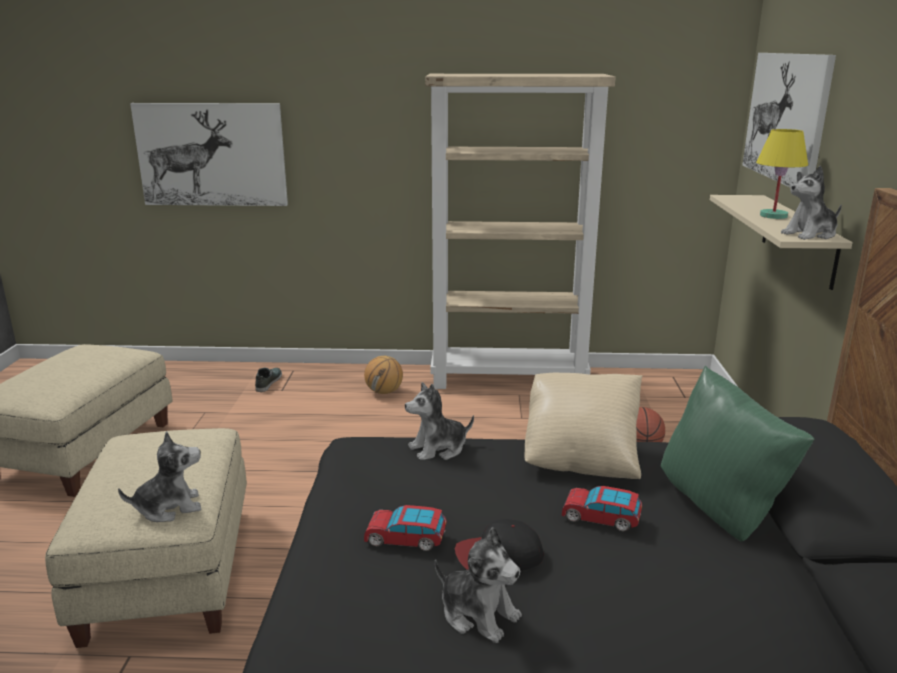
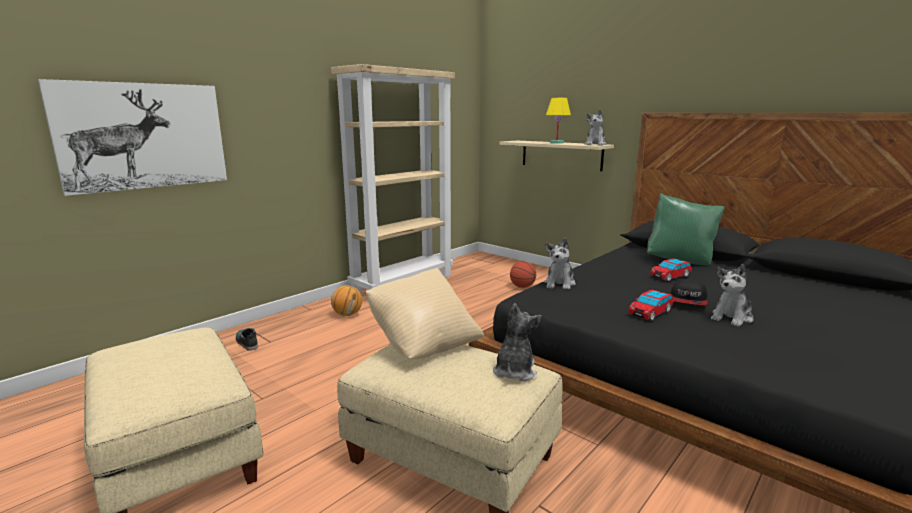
camera: 50 degrees left, 5 degrees down
(478, 614) = (732, 317): plush toy -> plush toy turned 150 degrees clockwise
(581, 457) = (607, 265): beige pillow -> beige pillow (424, 343)
(785, 117) = (529, 97): picture -> none

